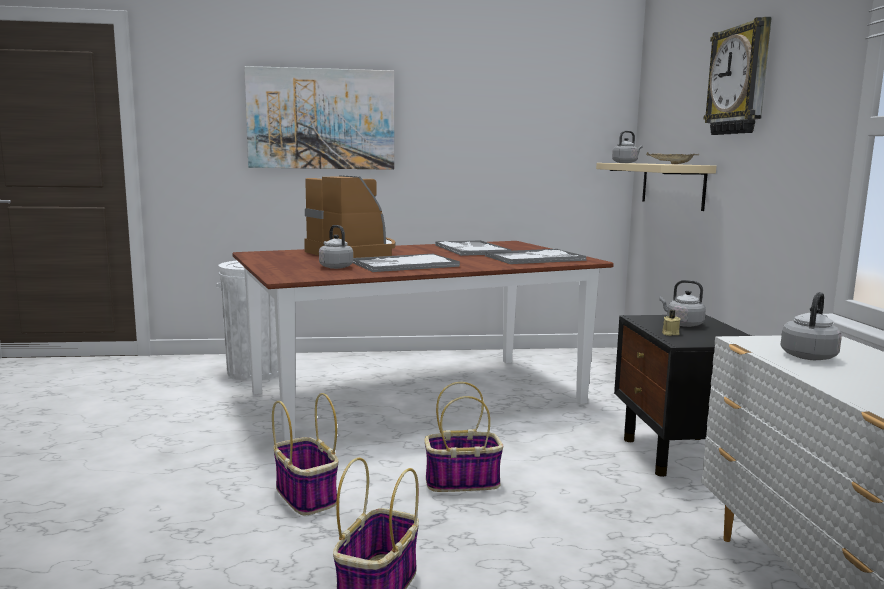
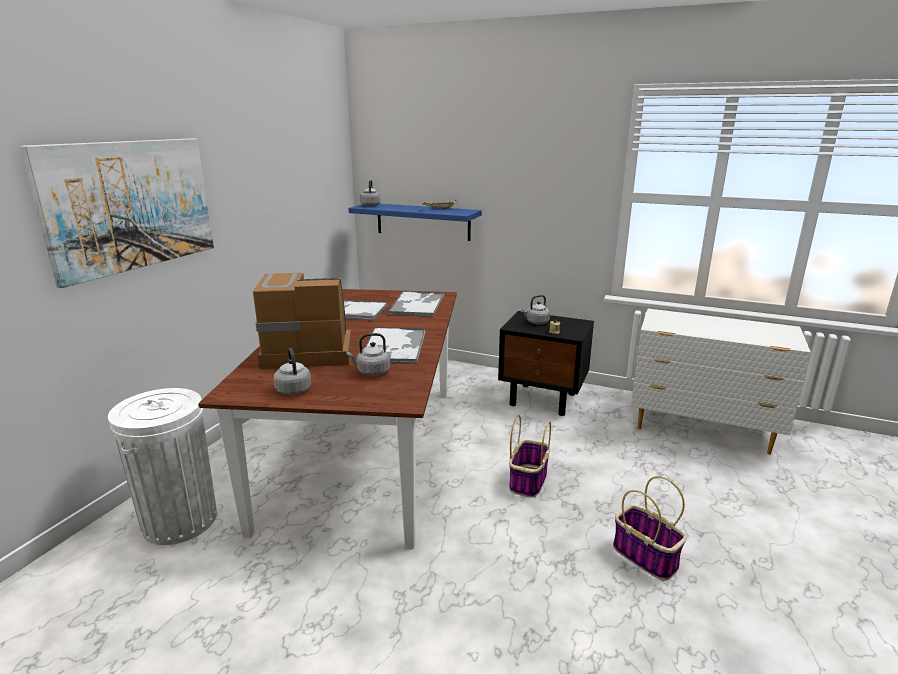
camera: 60 degrees left, 10 degrees up
(307, 496) = (506, 557): basket -> none
(672, 185) = (422, 221): beige shelf -> blue shelf
(740, 80) = (502, 154): wall clock -> none
(809, 356) = (686, 326): grey kettle -> grey kettle (293, 389)

